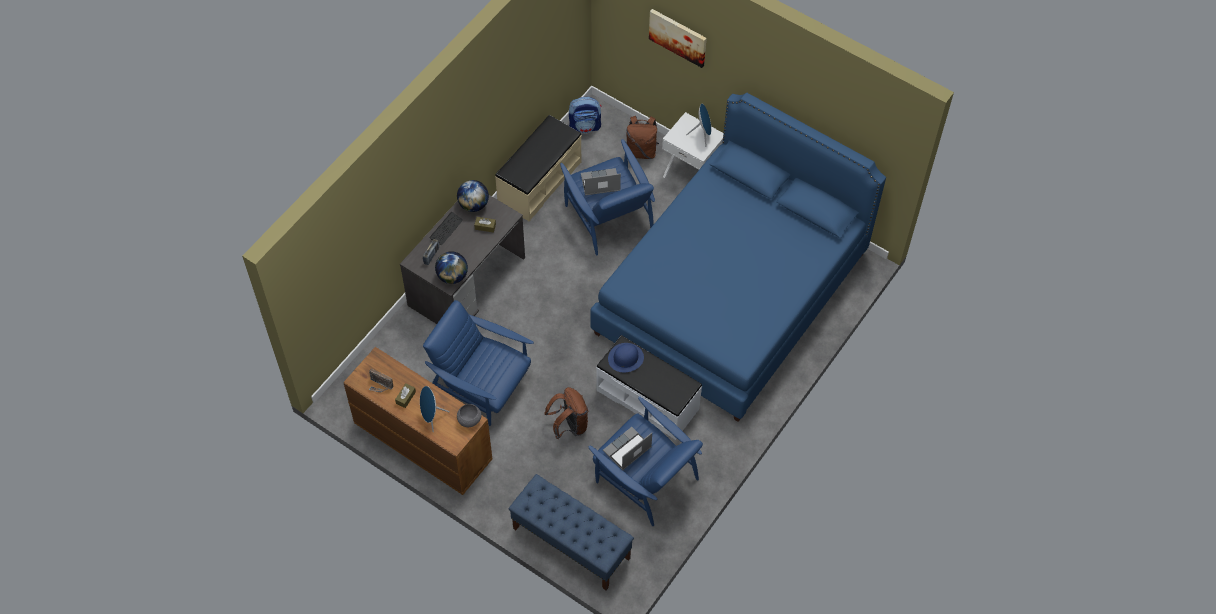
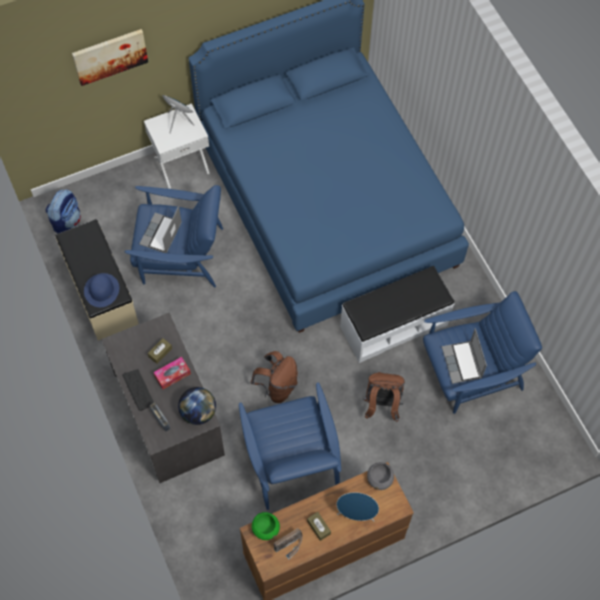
camera: 60 degrees left, 5 degrees up
(384, 363) = (266, 528): none -> green bowl
(472, 244) = (172, 375): none -> tissue box
(473, 205) = (127, 350): globe -> none
(481, 384) = (291, 459): blue armchair -> blue armchair turned 75 degrees counterclockwise
(571, 543) = (504, 467): blue bench -> none
(625, 358) = (370, 312): blue hat -> blue hat (101, 290)
(641, 151) = (128, 190): brown backpack -> brown backpack (277, 387)

